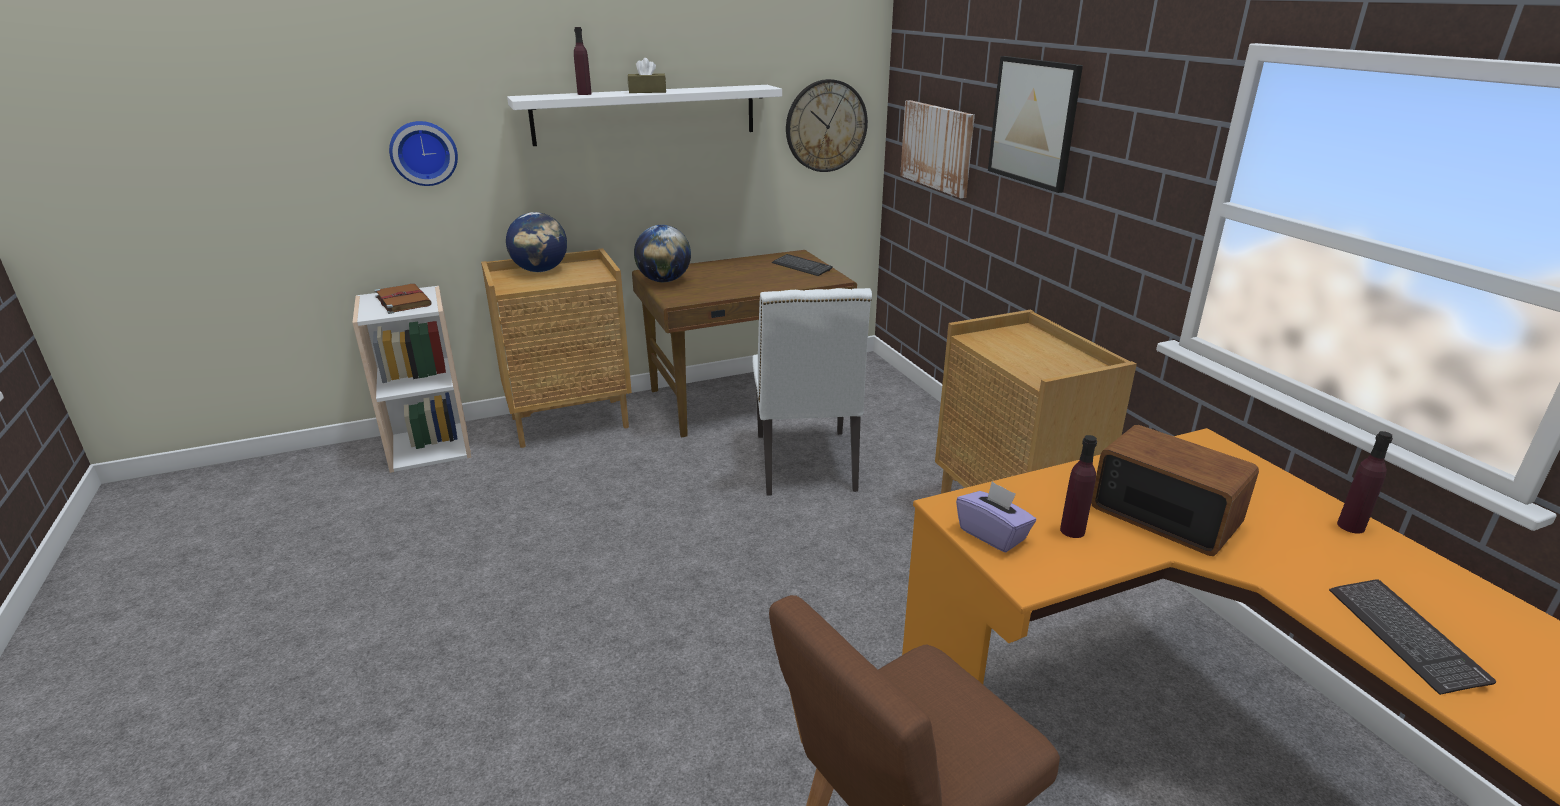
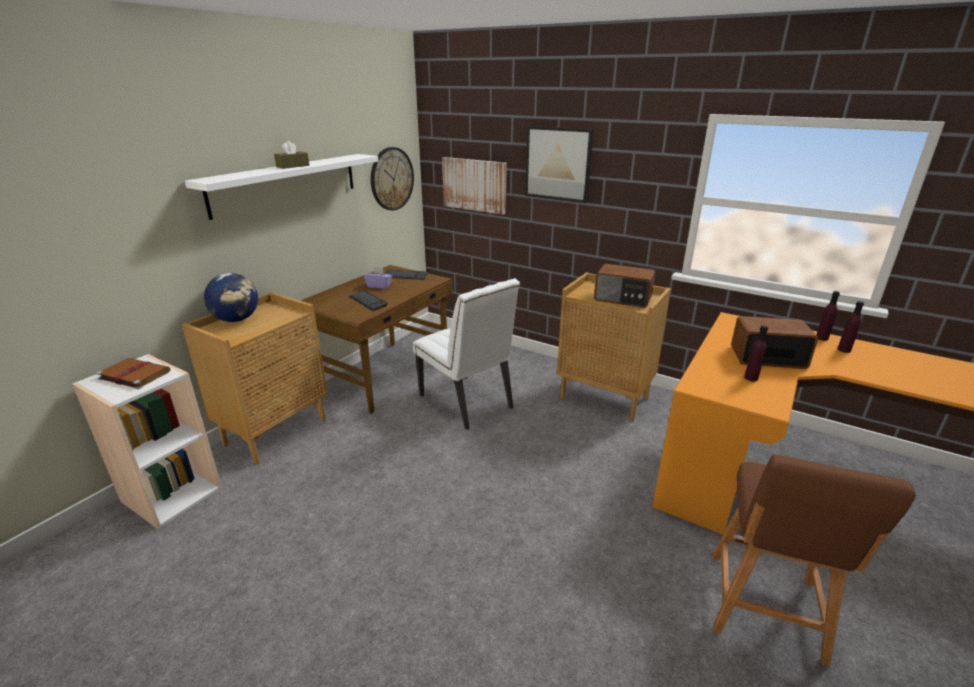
camera: 35 degrees left, 0 degrees up
(423, 153) = (118, 239): wall clock -> none
(584, 94) = (249, 172): purple bottle -> purple bottle (844, 350)
(664, 281) = (328, 305): globe -> none
(992, 534) = (728, 393): purple tissue box -> purple tissue box (379, 286)
(1036, 361) = (622, 299): none -> radio
(1404, 636) = (895, 375): keyboard -> keyboard (368, 301)

